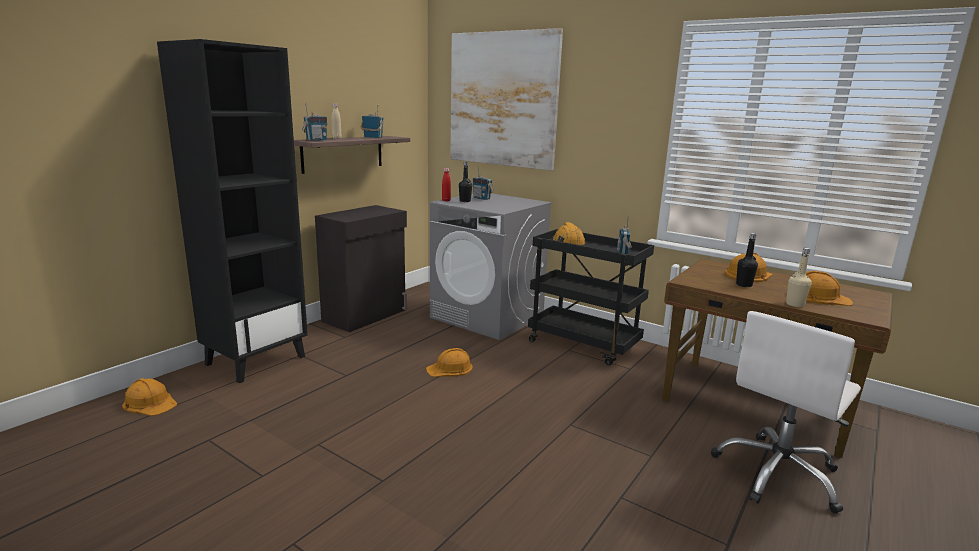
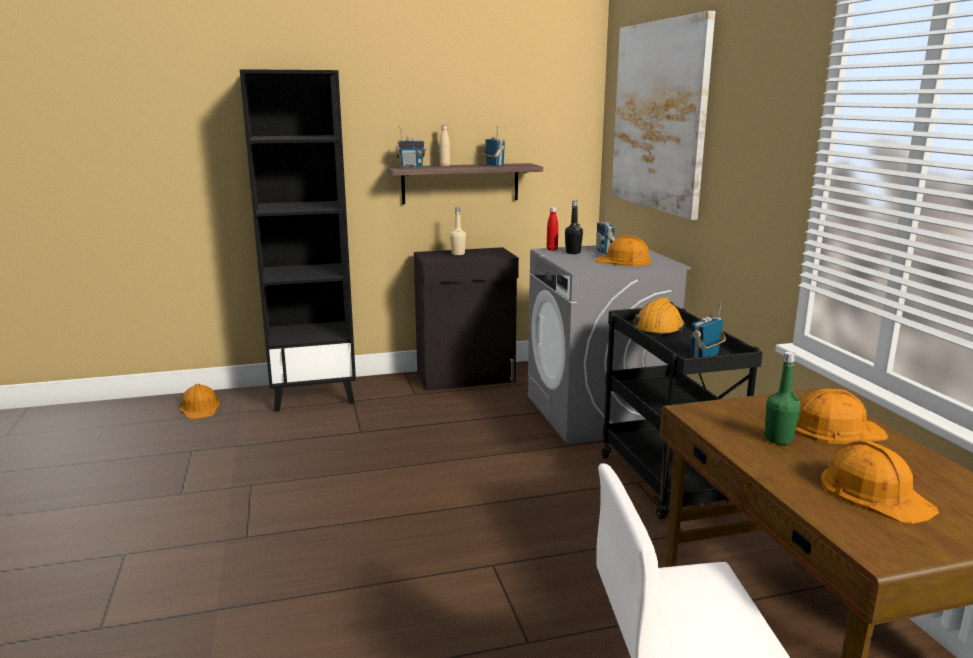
camera: 40 degrees right, 0 degrees up
(450, 368) = (463, 457): orange hard hat -> orange hard hat (623, 261)
(744, 285) = (778, 439): black bottle -> green bottle
(795, 304) = (789, 488): beige bottle -> beige bottle (458, 254)

